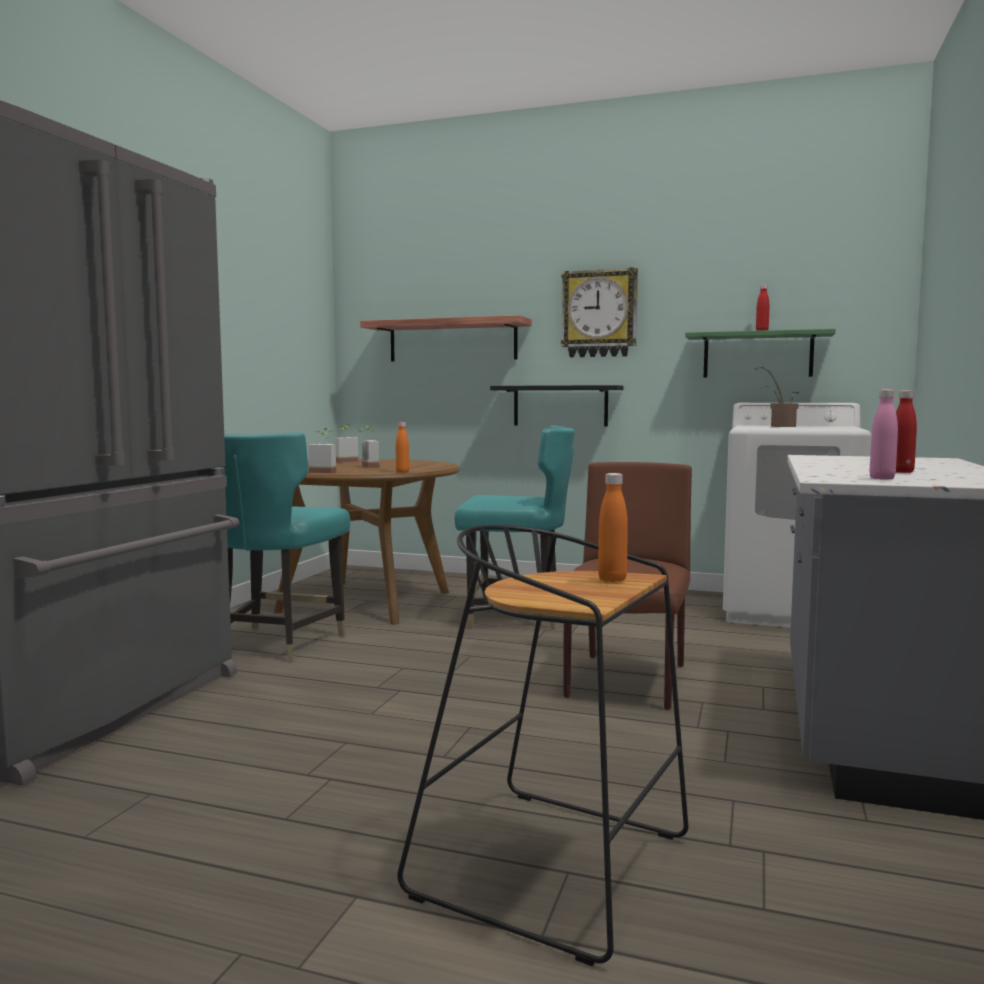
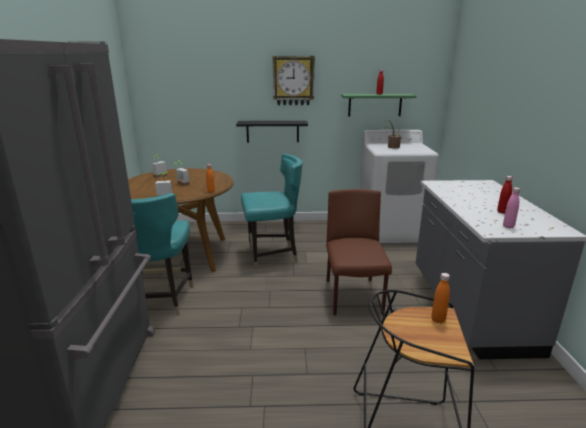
camera: 20 degrees left, 15 degrees up
(452, 341) = (207, 94): shelf -> none

